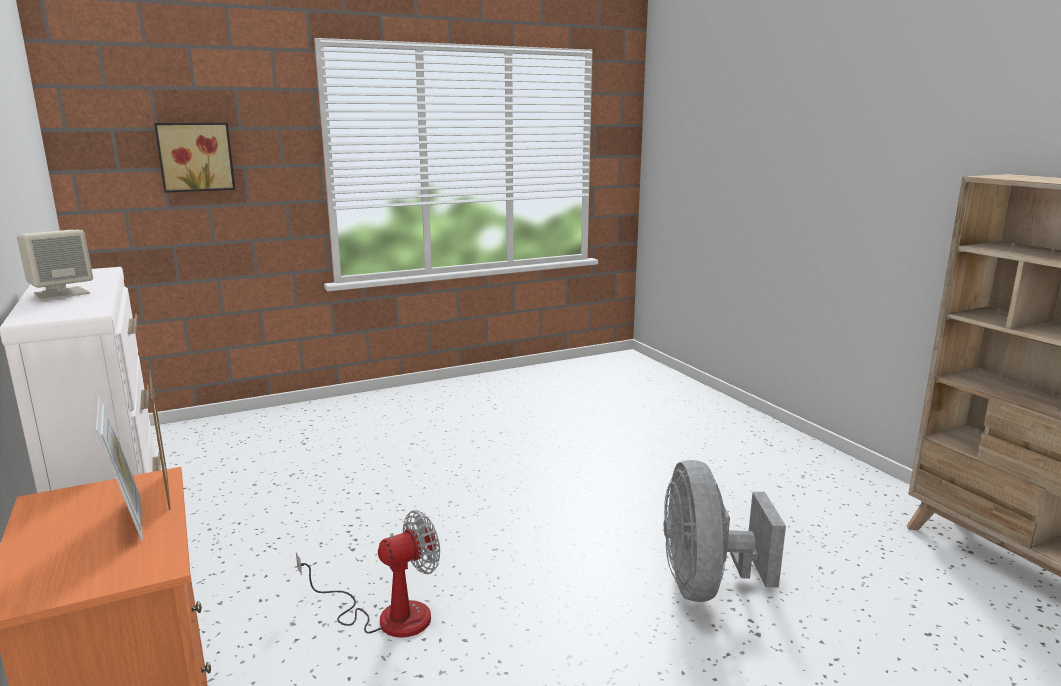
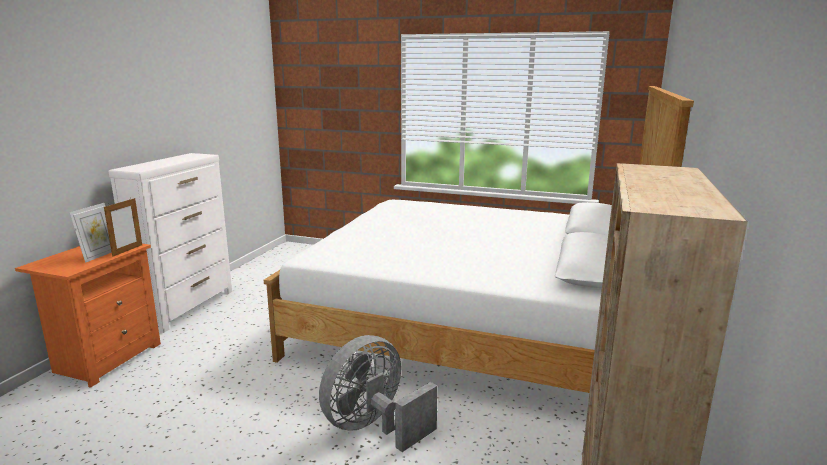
camera: 45 degrees right, 0 degrees up
(62, 293) = (162, 162): beige speaker -> none
(195, 157) = (335, 103): picture -> none
(387, 615) = (236, 357): fan -> none
(582, 439) = (474, 324): none -> bed

